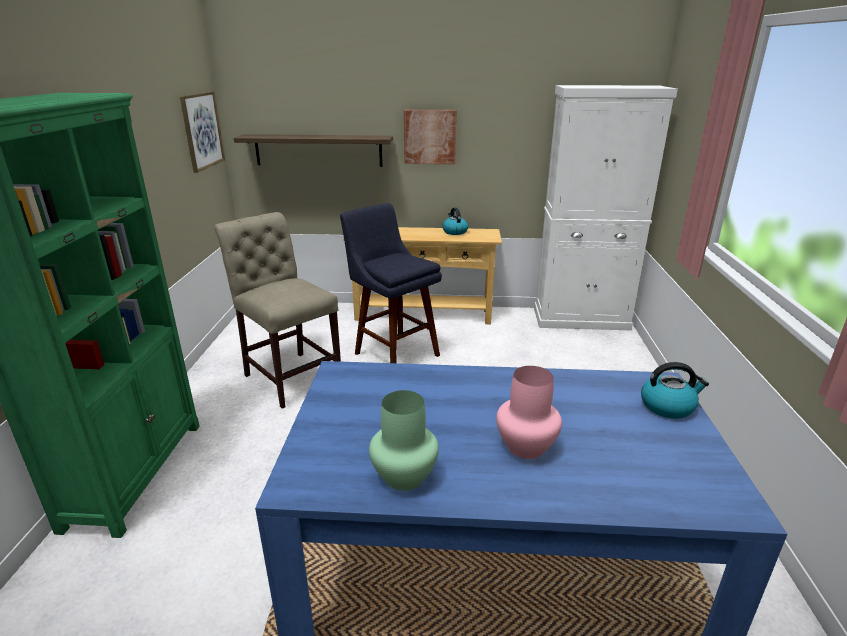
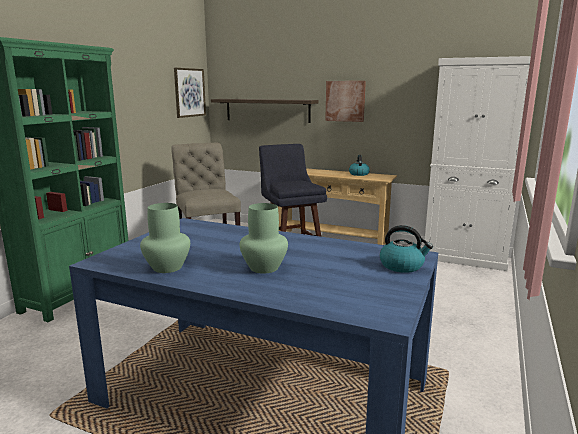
camera: 20 degrees right, 10 degrees down
(526, 446) = (265, 268): pink vase -> green vase

